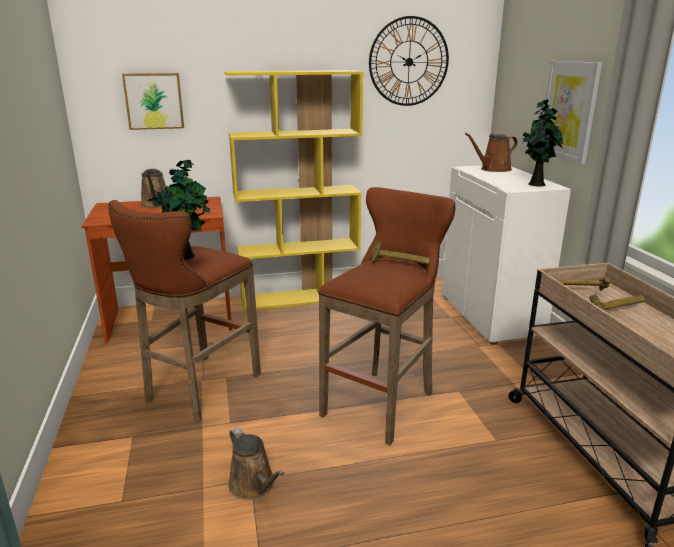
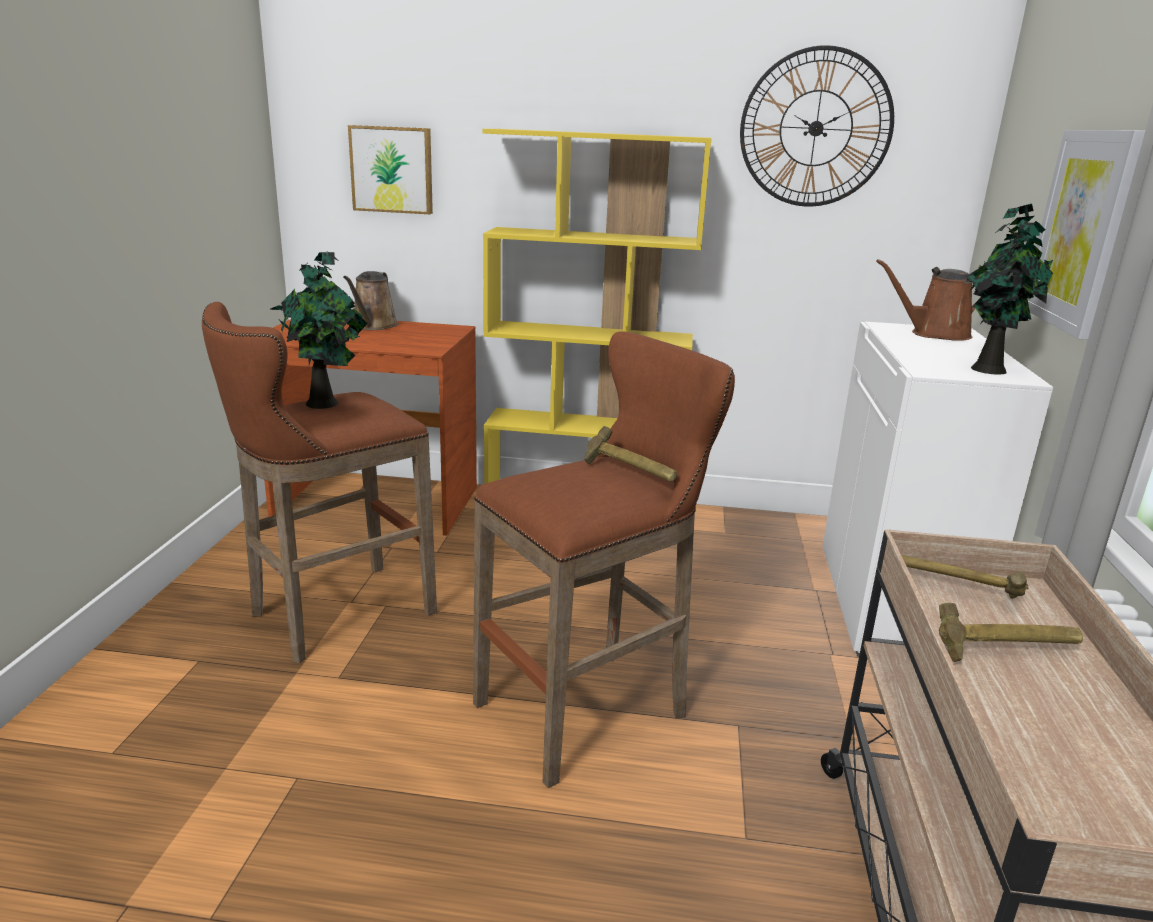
camera: 20 degrees right, 0 degrees up
(254, 485) = (295, 788): brown watering can -> none

